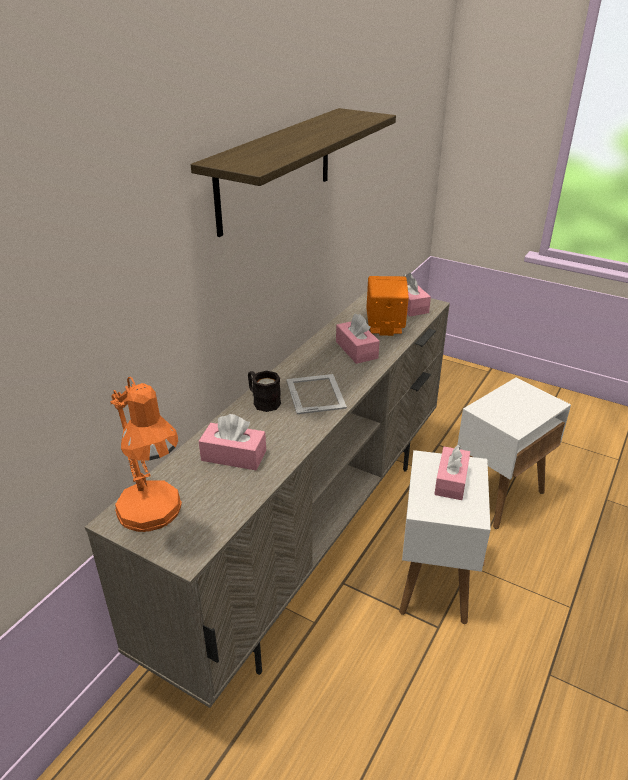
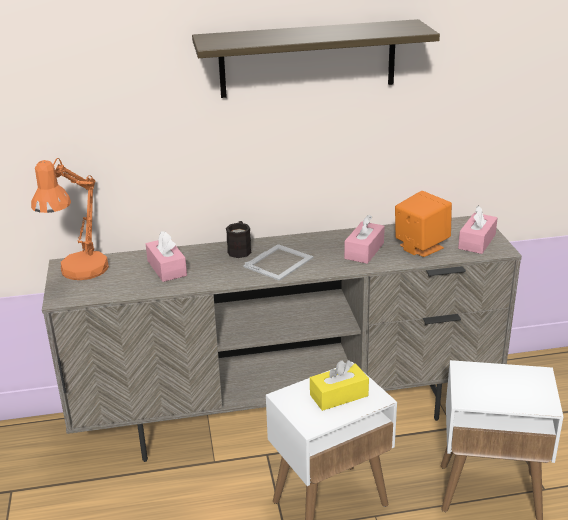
camera: 50 degrees right, 5 degrees down
(451, 481) = (339, 395): pink tissue box -> yellow tissue box

